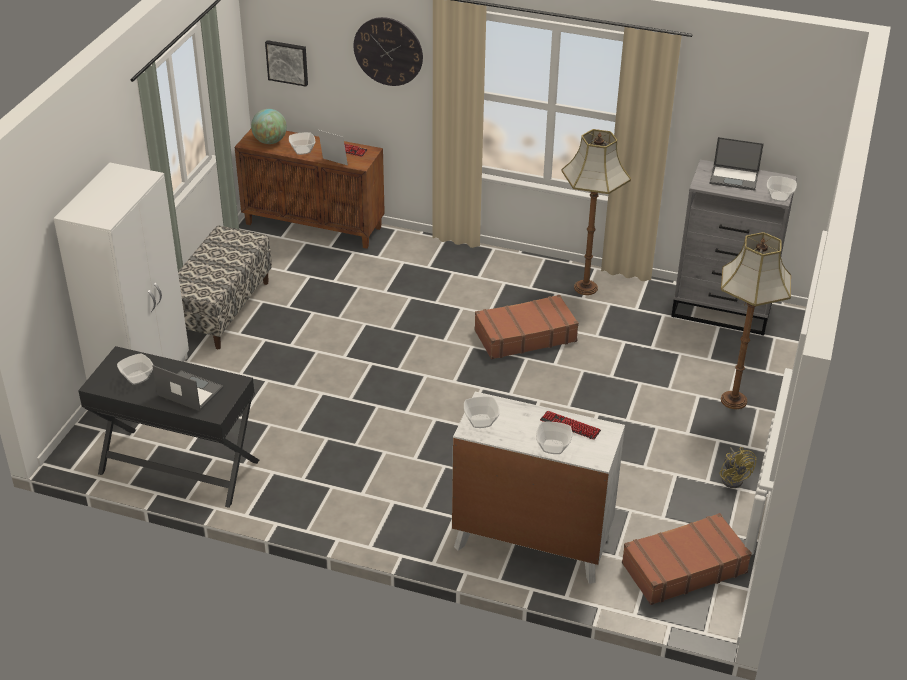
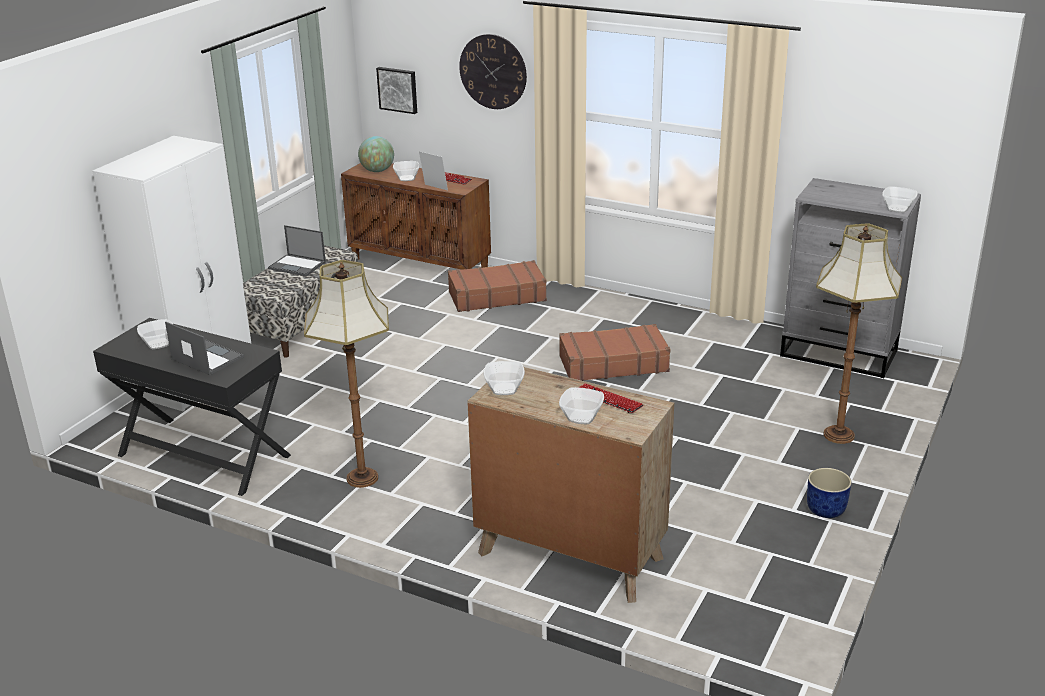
camera: 10 degrees right, 10 degrees down
(531, 543) = (569, 555): white dresser -> brown dresser
(585, 288) = (690, 327): floor lamp -> floor lamp (362, 479)
(683, 567) = (747, 595): brown suitcase -> brown suitcase (496, 296)
(733, 478) = (826, 509): yellow fan -> blue planter
(734, 178) = (849, 192): laptop -> laptop (298, 265)

